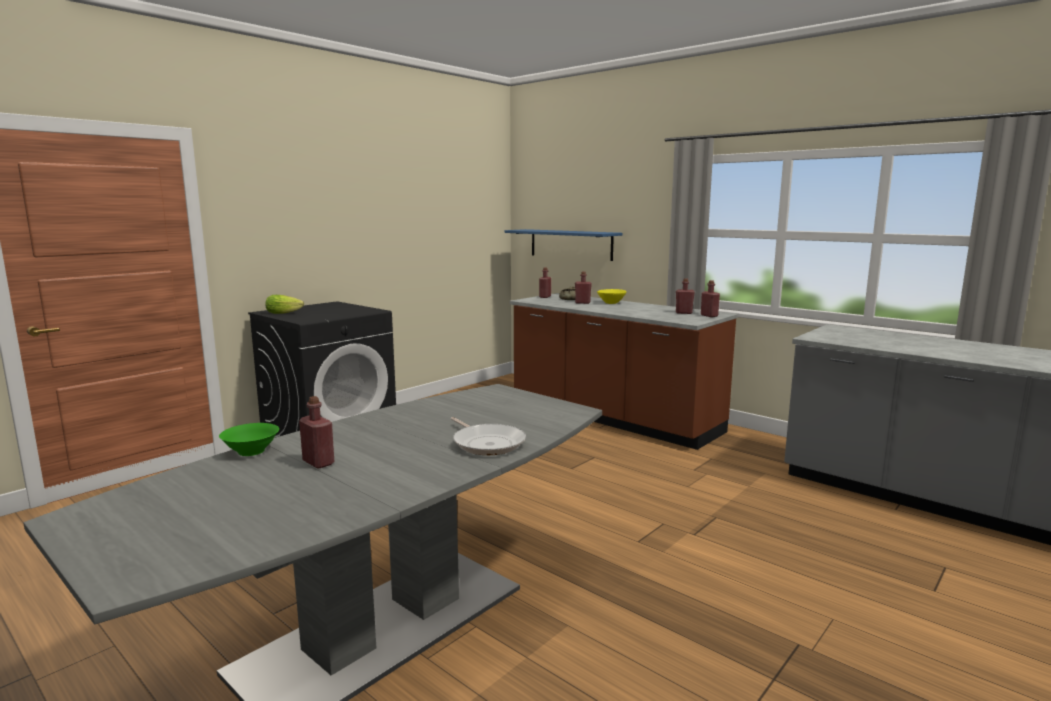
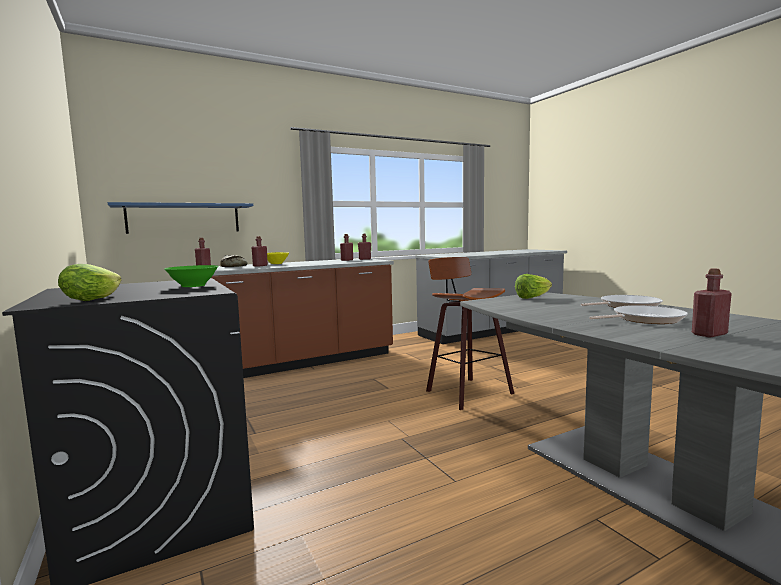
camera: 70 degrees left, 5 degrees down
(250, 451) = (699, 352): green bowl -> green bowl (193, 286)
(396, 445) = (644, 319): none -> frying pan
(537, 406) = (532, 298): none -> lettuce
(592, 509) = (465, 392): none -> stool

